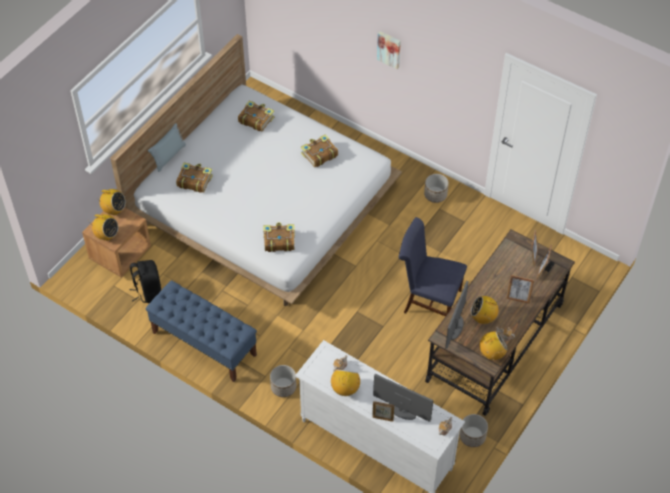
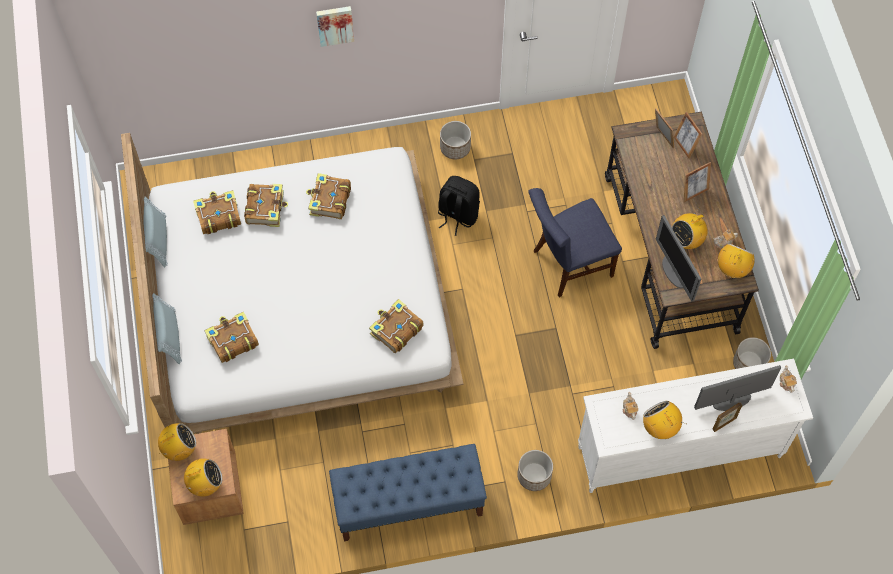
camera: 45 degrees left, 10 degrees up
(148, 291) = (287, 502): black backpack -> black backpack (457, 215)
(215, 109) = (158, 241): none -> blue pillow
(283, 133) = (266, 208): none -> book

